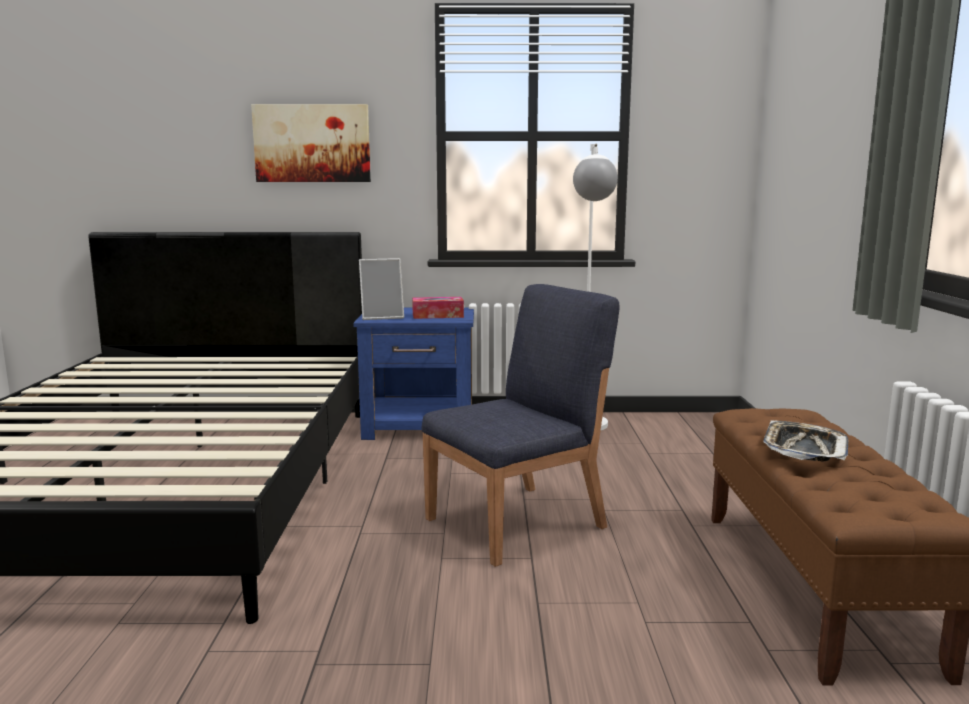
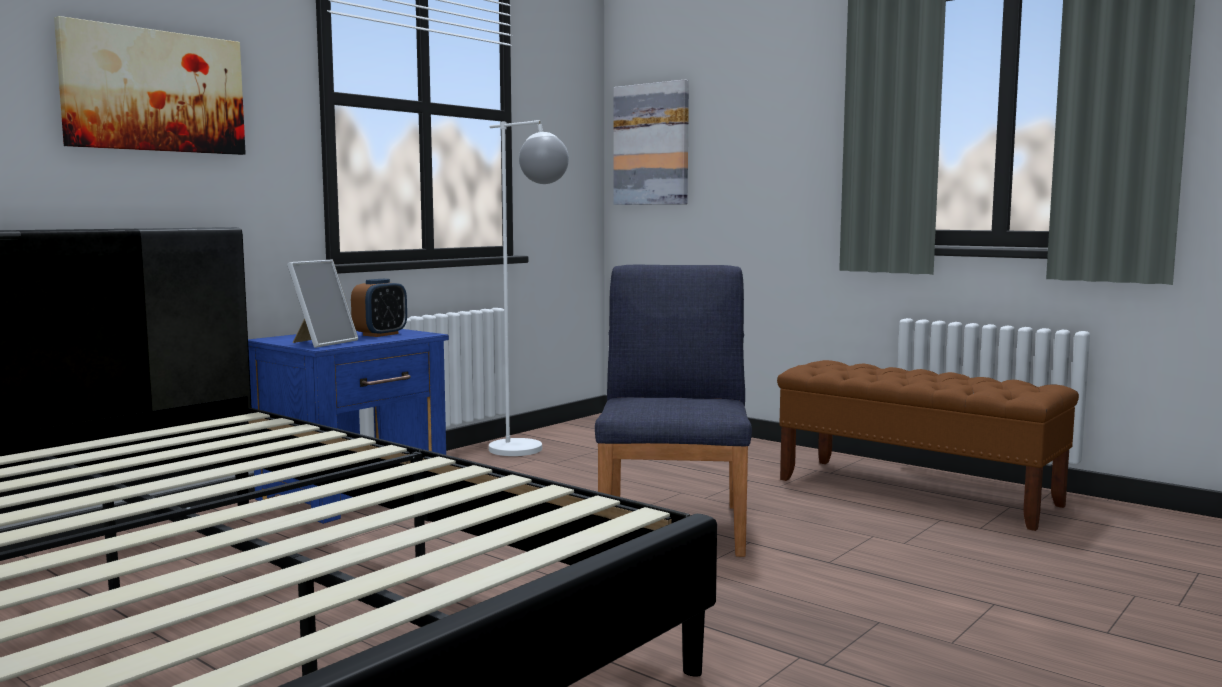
camera: 50 degrees left, 5 degrees down
(437, 315) = (380, 334): tissue box -> alarm clock
(779, 155) = (652, 144): none -> picture
(803, 449) = (906, 376): tray -> none

